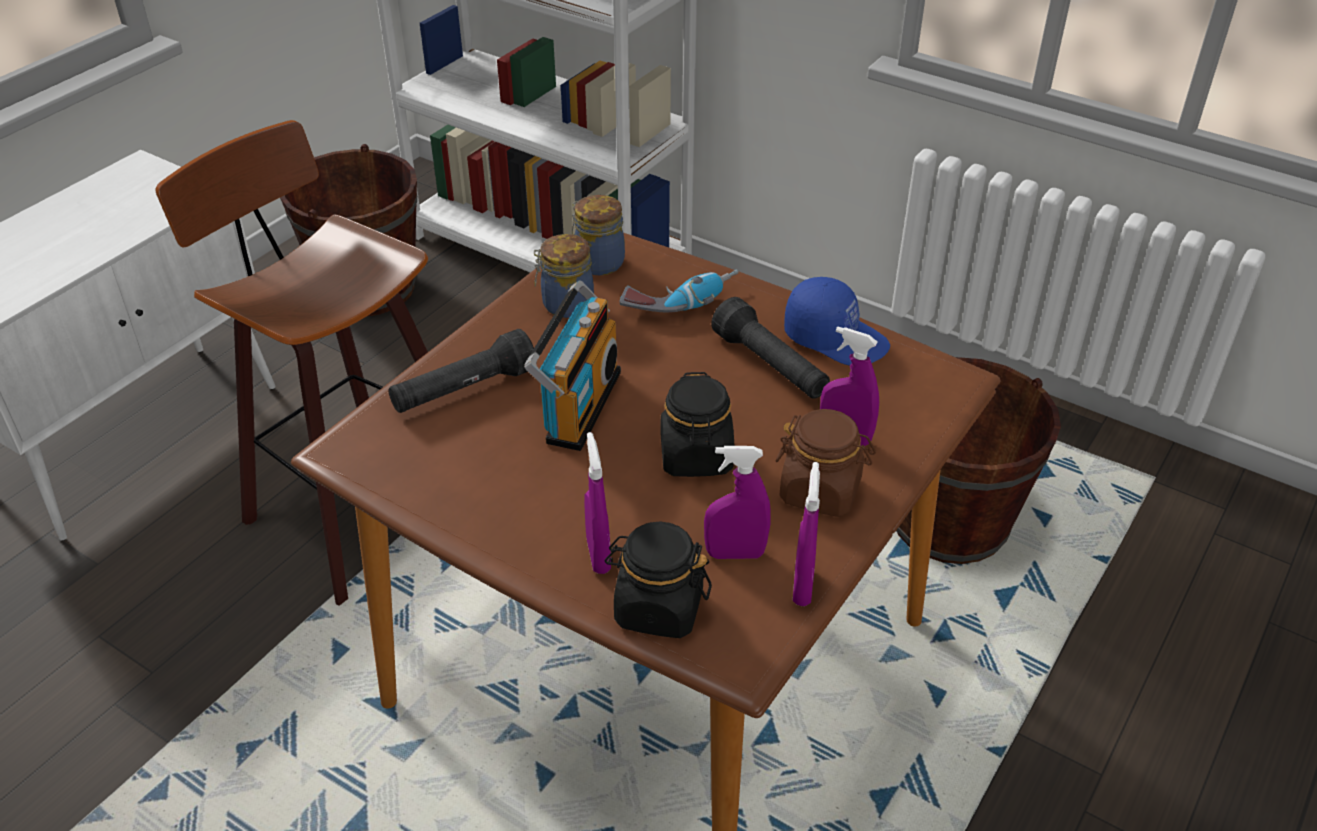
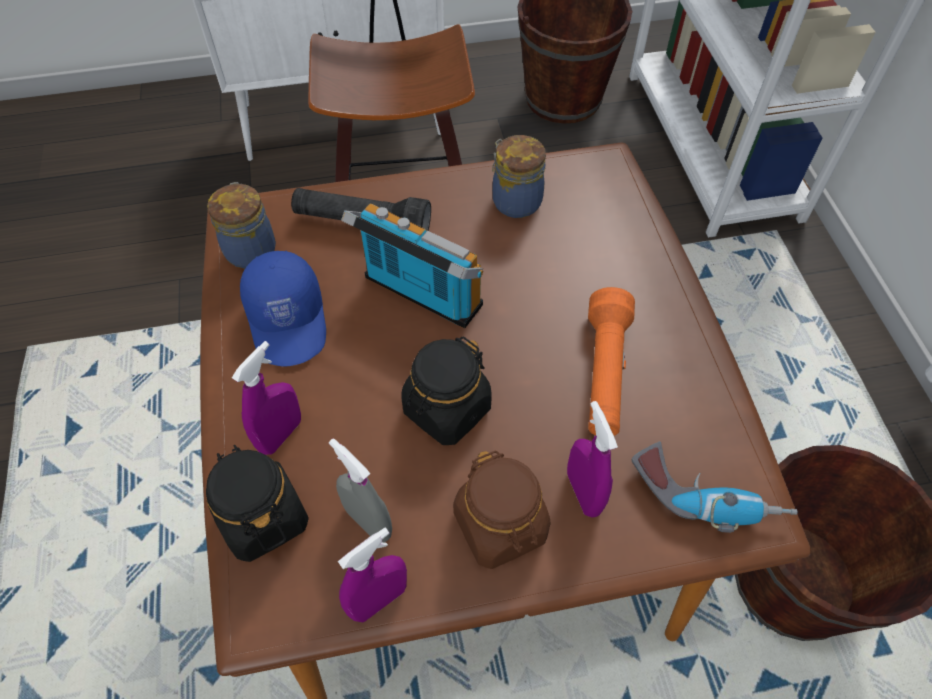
camera: 45 degrees right, 15 degrees up
(578, 405) = (419, 295): radio -> radio turned 120 degrees counterclockwise
(598, 262) = (583, 179): jar -> jar (251, 249)
(680, 301) = (605, 259): power drill -> power drill (707, 495)
(735, 553) = (368, 522): purple spray bottle -> grey spray bottle
(770, 366) = (604, 374): black flashlight -> orange flashlight
(836, 338) = (695, 389): blue cap -> blue cap (289, 320)

